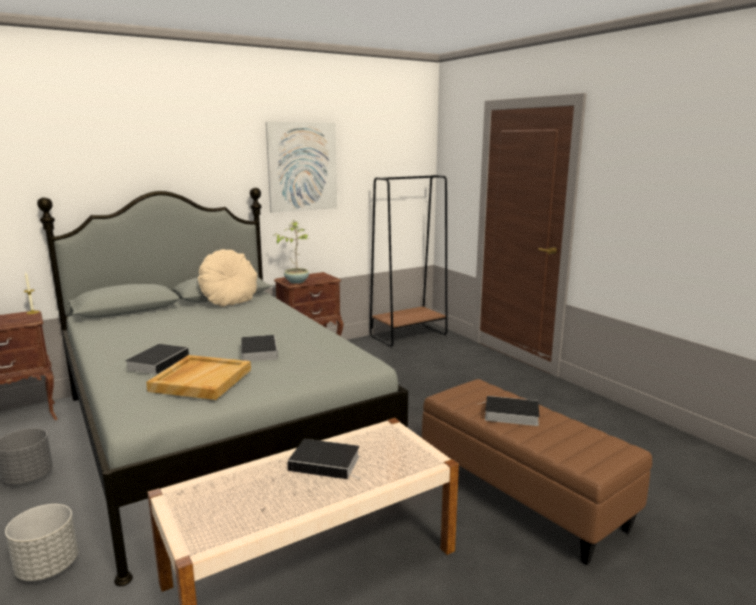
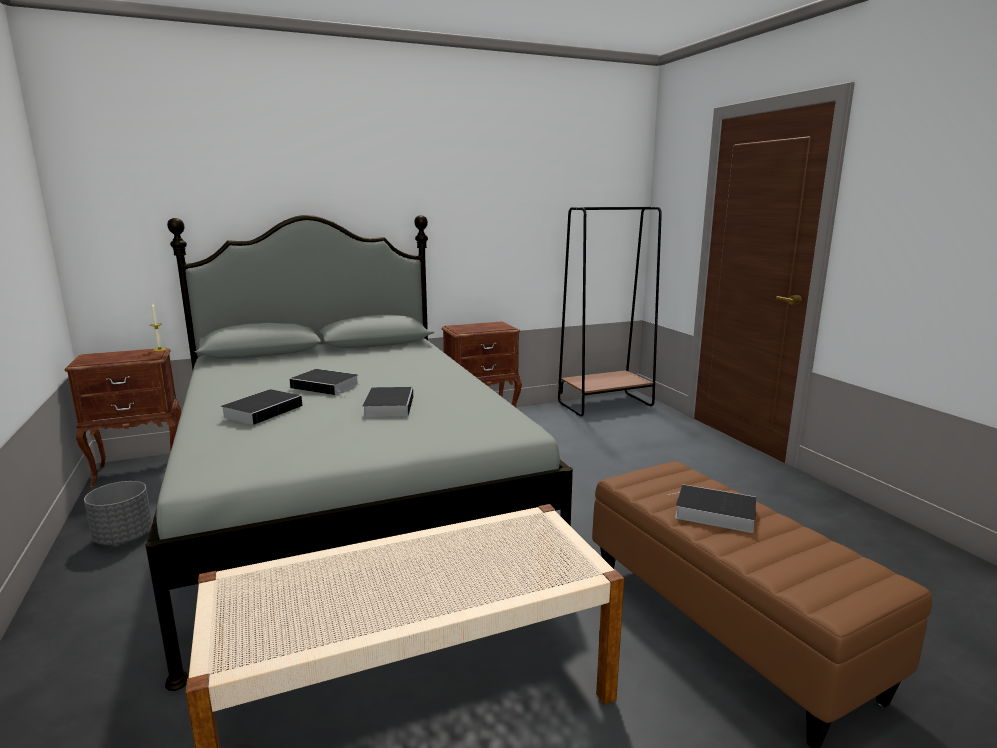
camera: 10 degrees right, 0 degrees up
(48, 567) = (101, 652): grey planter -> none
(201, 380) = (301, 435): beige tray -> none
(230, 303) = (380, 351): beige pillow -> none
(296, 281) = (466, 330): potted plant -> none
(302, 167) = (480, 192): picture -> none
(327, 463) = (440, 558): book -> book (327, 386)

